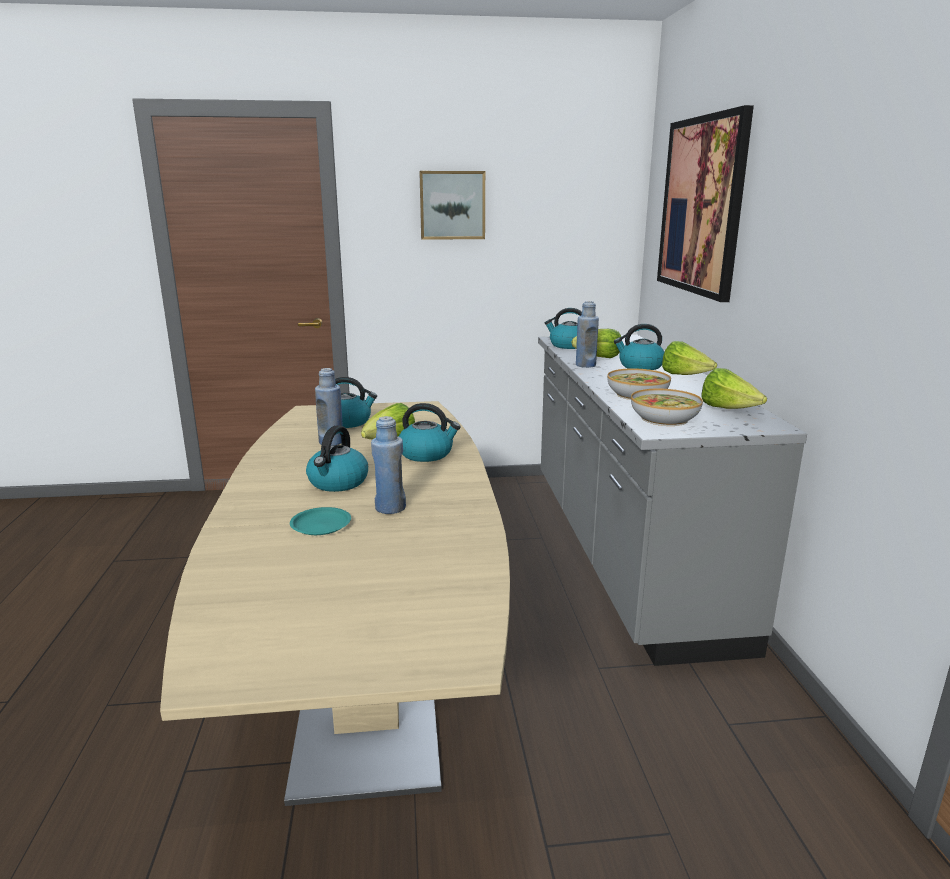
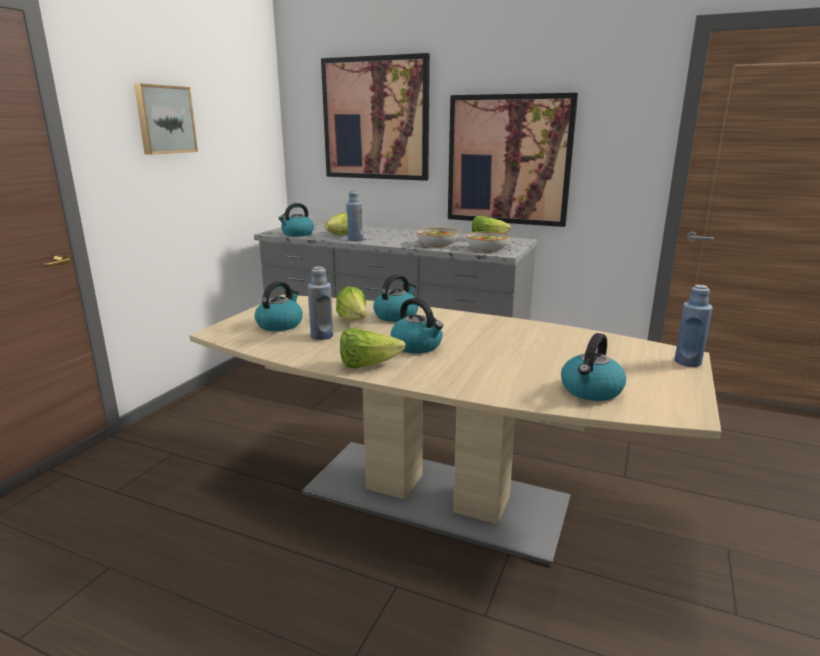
camera: 60 degrees left, 0 degrees up
(321, 525) = (493, 361): turquoise plate -> none
(390, 508) = (483, 339): blue bottle -> blue bottle (687, 362)
(640, 366) = (380, 234): kettle -> kettle (591, 390)
(684, 376) = (416, 232): lettuce -> lettuce (367, 365)
(804, 285) = (508, 160): none -> picture

